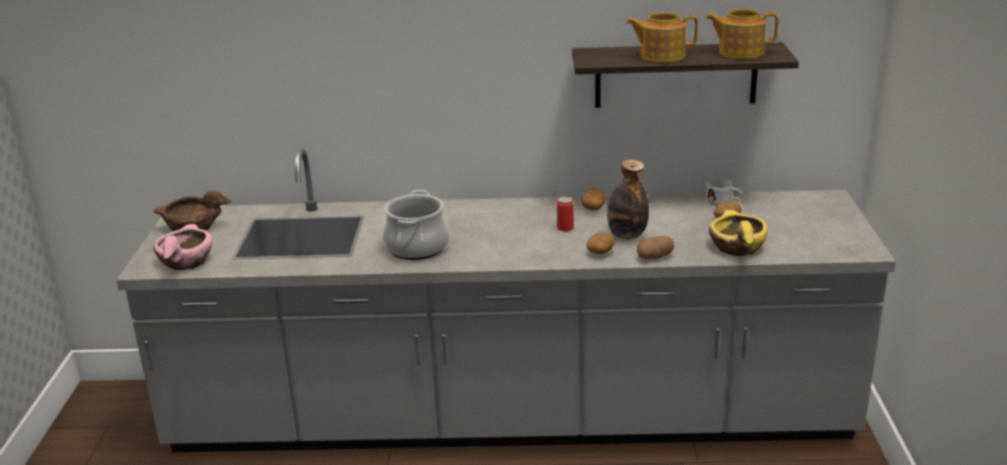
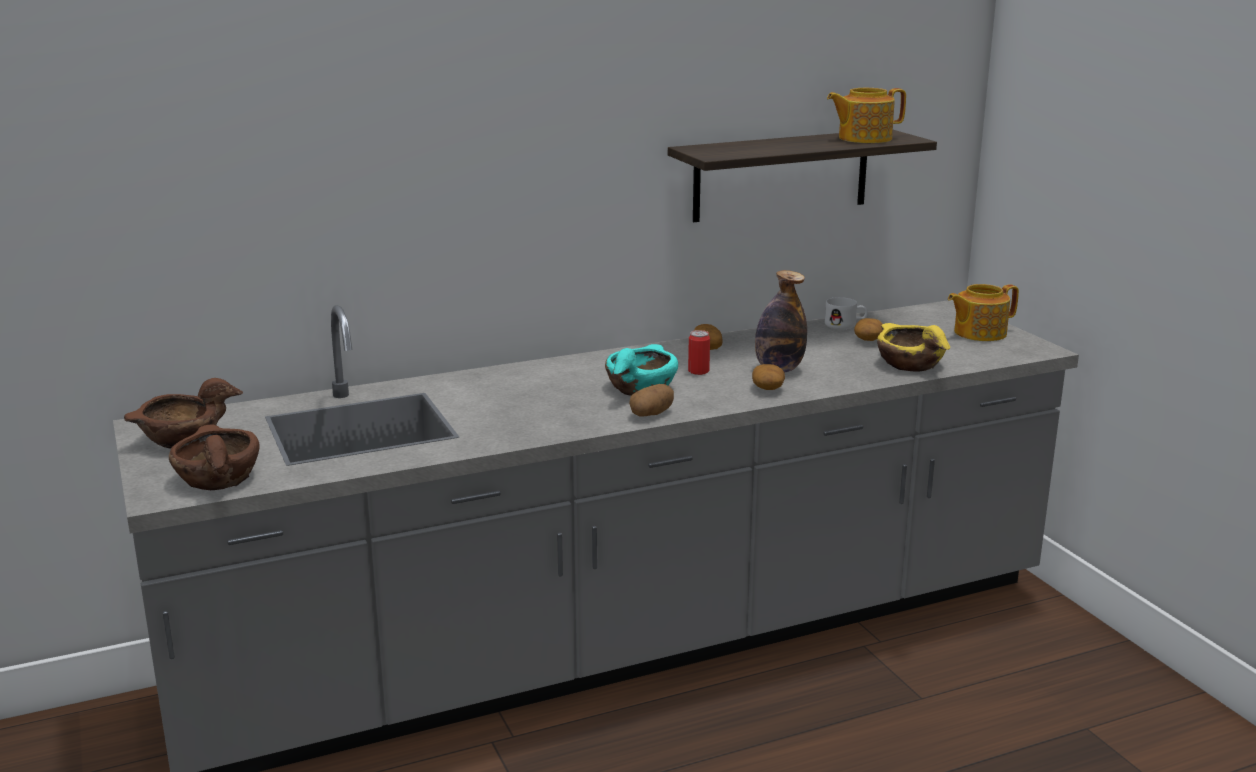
camera: 25 degrees left, 5 degrees down
(185, 261) = (217, 478): pink bowl -> brown bowl
(416, 247) = (537, 415): cooking pot -> none
(509, 235) = (640, 388): none -> turquoise bowl
(655, 257) = (834, 385): potato -> potato (651, 414)
(661, 56) = (784, 146): teapot -> teapot (978, 333)

